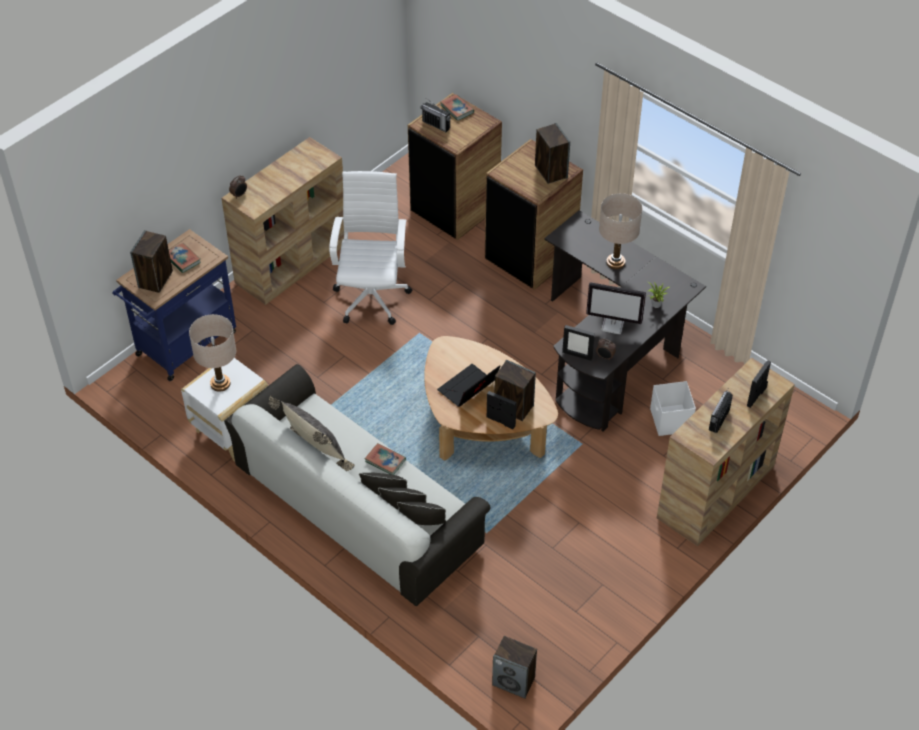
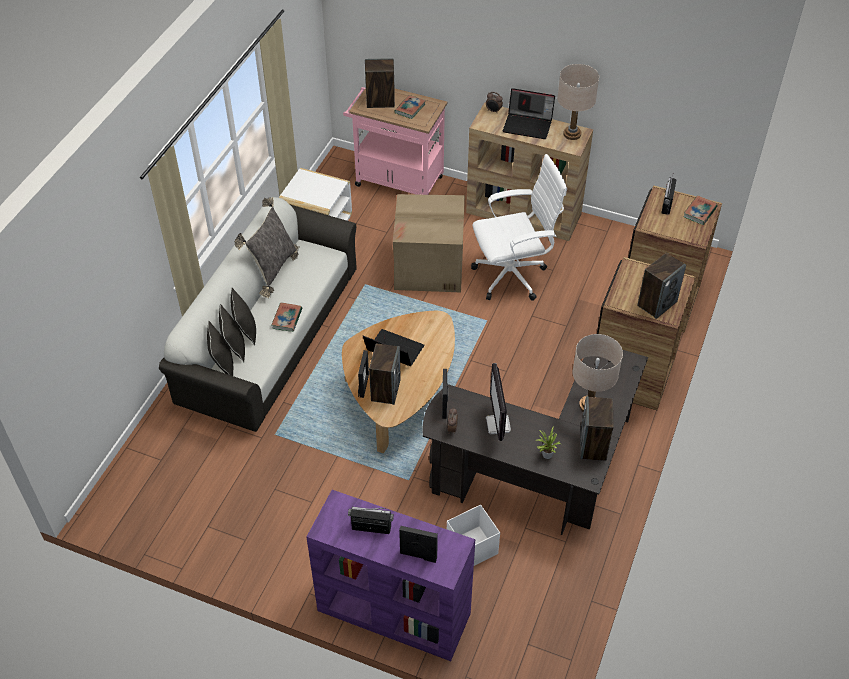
camera: 70 degrees right, 0 degrees up
(184, 346) = (396, 181): blue cart -> pink cart
(220, 383) = (314, 186): beige table lamp -> beige table lamp (572, 134)
(276, 177) = (528, 125): none -> laptop
(326, 354) = (429, 267): none -> cardboard box
(514, 681) = (120, 499): speaker -> speaker (593, 446)
(716, 492) = (393, 613): brown bookcase -> purple bookcase

